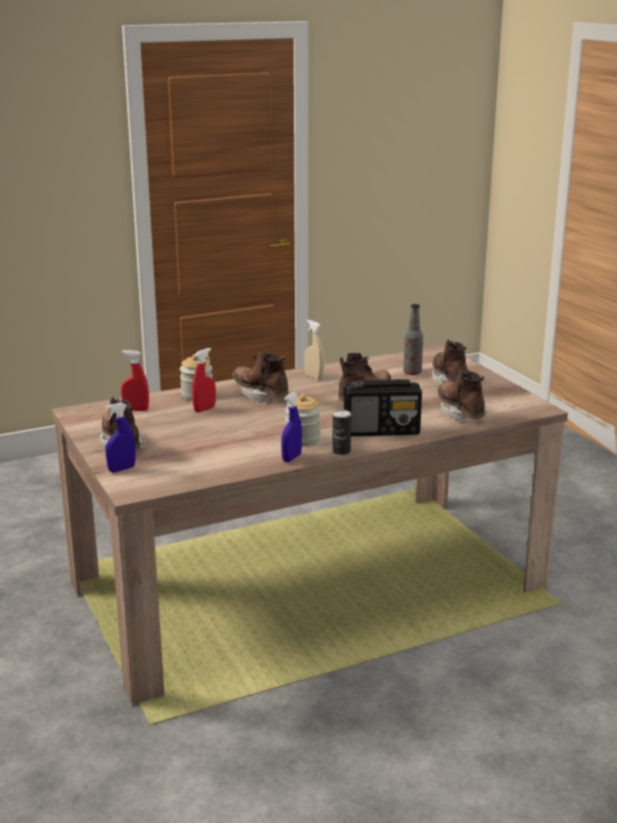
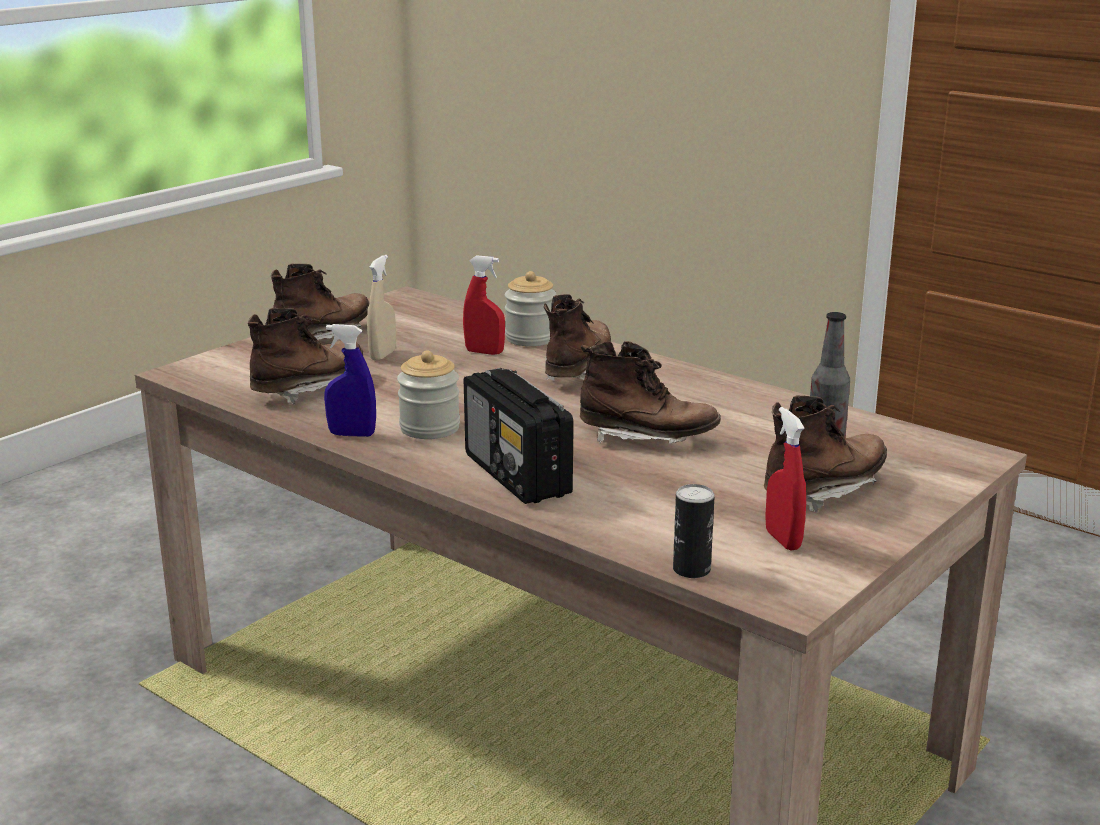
camera: 65 degrees right, 0 degrees up
(121, 469) = (245, 354): blue spray bottle -> none
(136, 410) = (443, 320): red spray bottle -> red spray bottle (783, 540)
(314, 377) = (698, 388): beige spray bottle -> beige spray bottle (383, 355)
(341, 451) = (404, 461): can -> can (691, 569)
(460, 413) = (671, 525): brown boot -> brown boot (308, 389)

